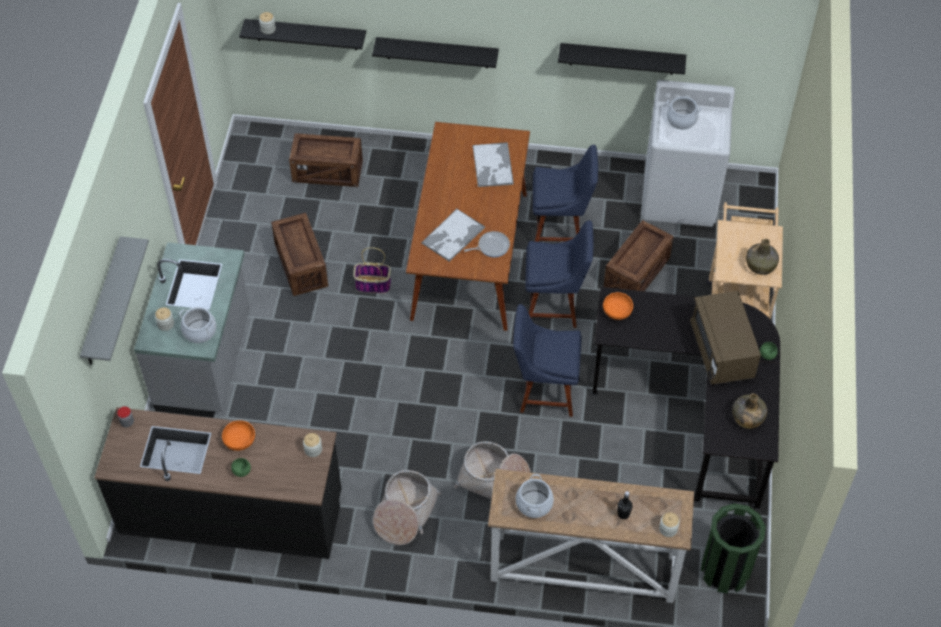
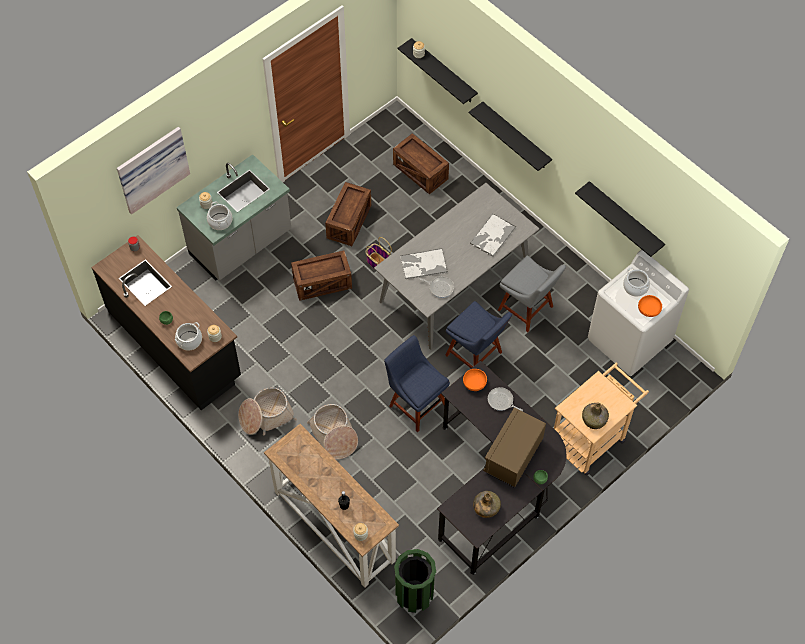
camera: 40 degrees right, 5 degrees up
(103, 304) = (151, 168): grey shelf -> picture
(240, 440) = (182, 302): orange bowl -> orange bowl (649, 310)
(469, 255) = (455, 285): brown dining table -> grey dining table
(534, 504) = (300, 460): cooking pot -> cooking pot (189, 340)
(561, 230) = (527, 310): blue chair -> grey chair
(636, 273) = (548, 371): crate -> crate (322, 283)
(659, 310) = (501, 401): none -> frying pan

